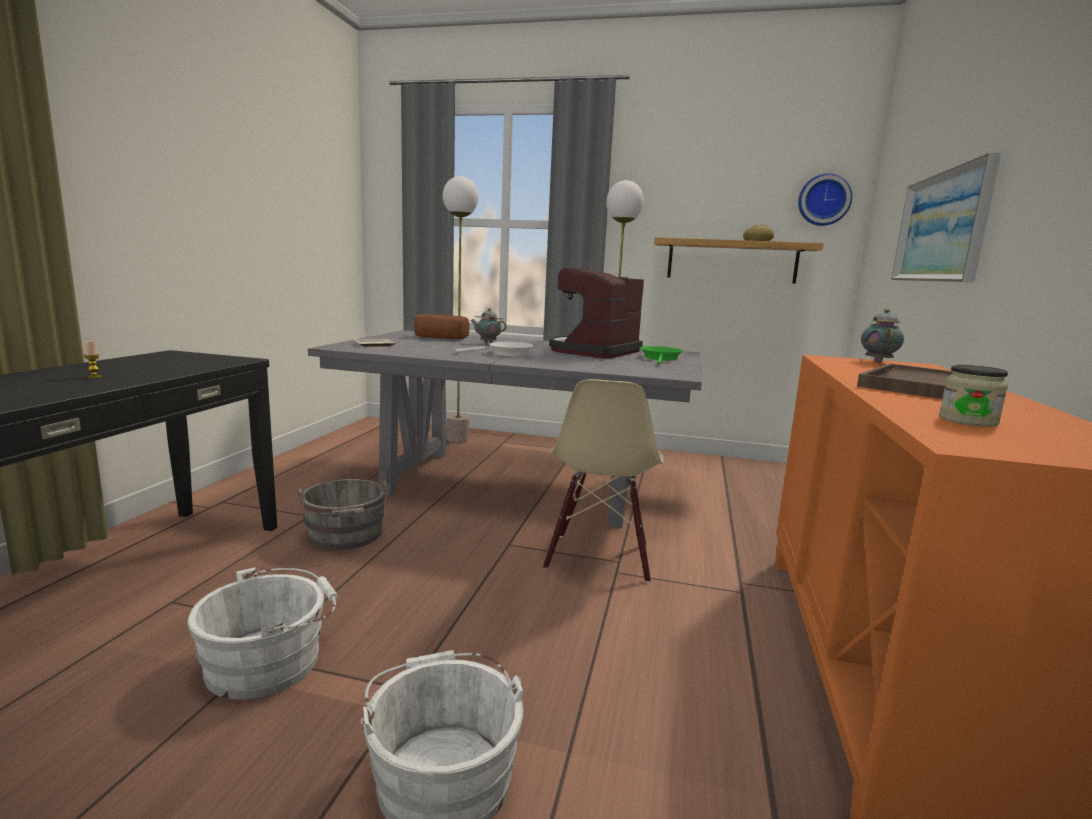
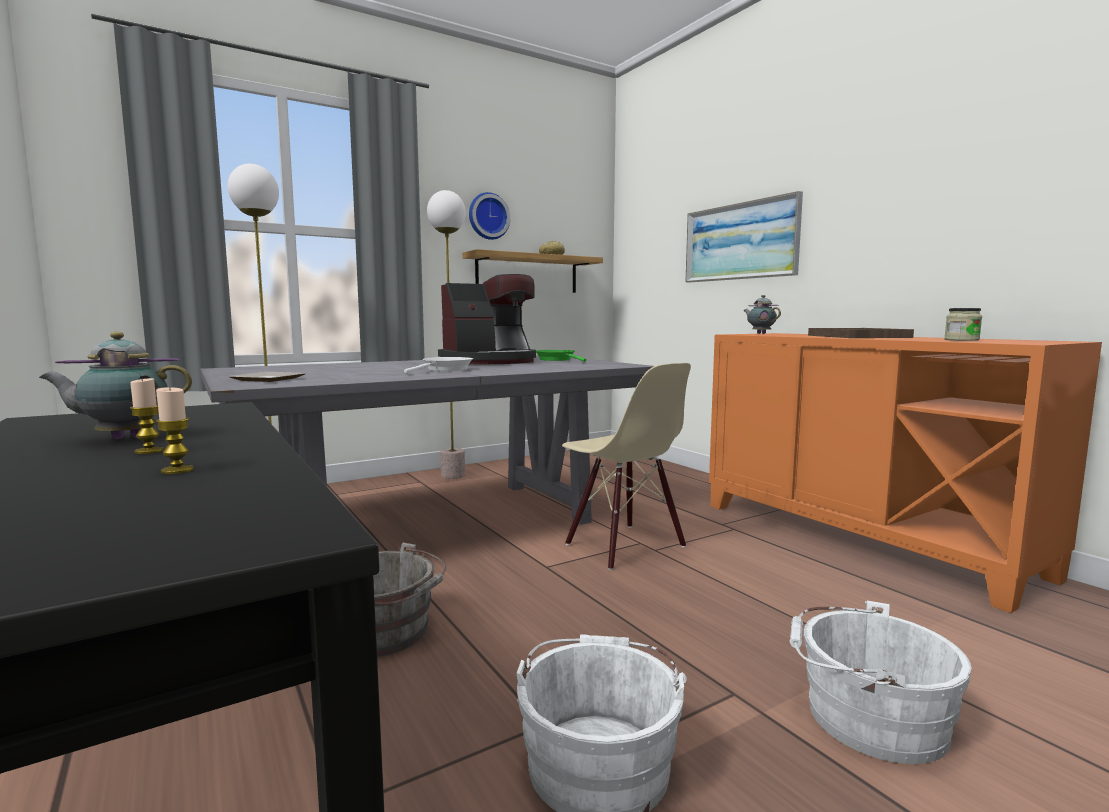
camera: 45 degrees left, 5 degrees down
(50, 387) = (177, 470): none -> candle
(439, 338) = (298, 368): bread -> none
(487, 343) = (371, 366): teapot -> teapot (123, 438)
(593, 351) = (490, 361): coffee machine -> coffee machine turned 105 degrees counterclockwise
(823, 200) = (586, 223): wall clock -> wall clock (488, 216)

